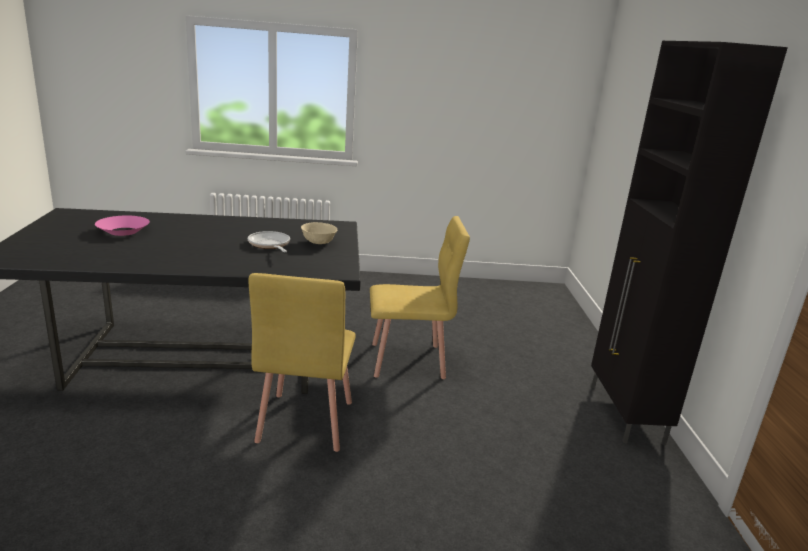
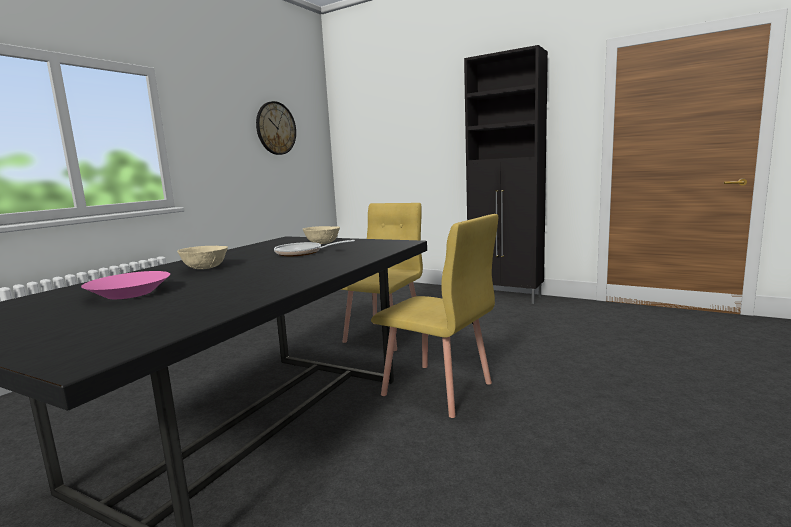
camera: 55 degrees left, 10 degrees down
(201, 230) = (205, 268): none -> beige bowl
(500, 91) = (276, 128): none -> wall clock

